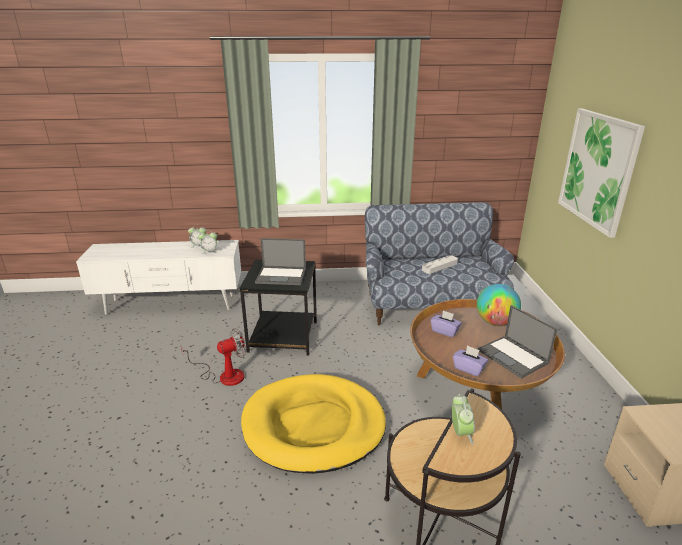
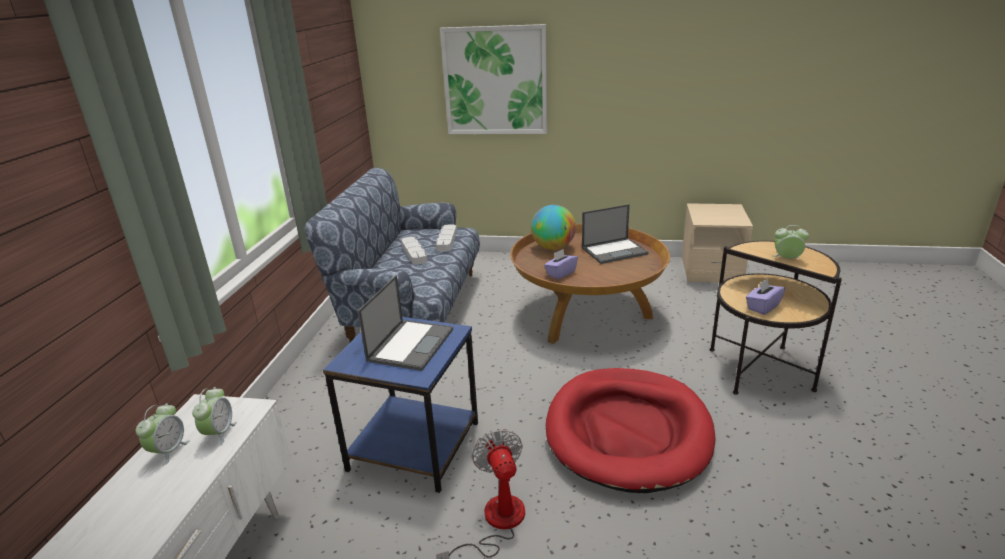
camera: 75 degrees left, 0 degrees up
(284, 336) = (413, 444): black side table -> blue side table
(313, 426) = (628, 431): yellow dog bed -> red dog bed
(469, 368) = (630, 273): purple tissue box -> purple tissue box (762, 307)
(470, 274) = (446, 240): none -> grey tray

